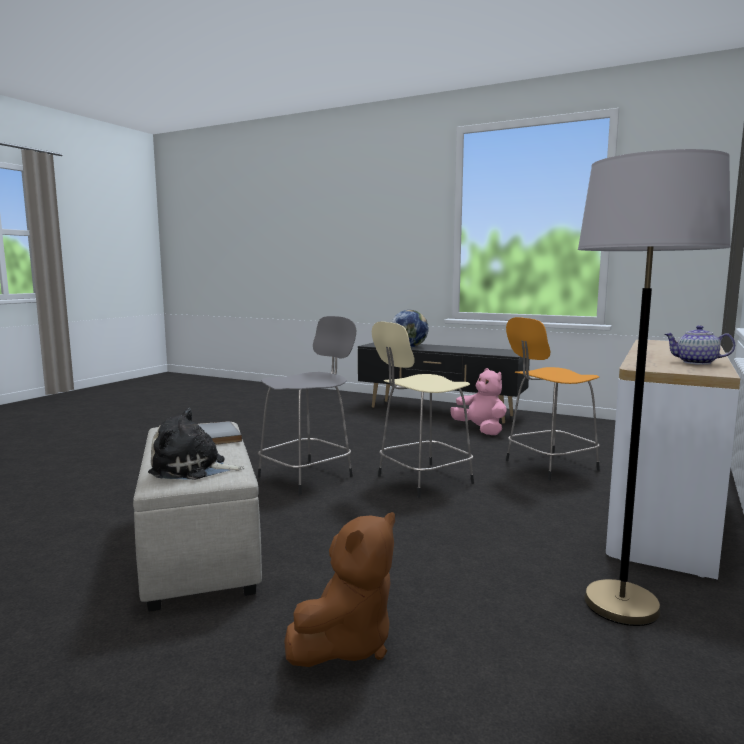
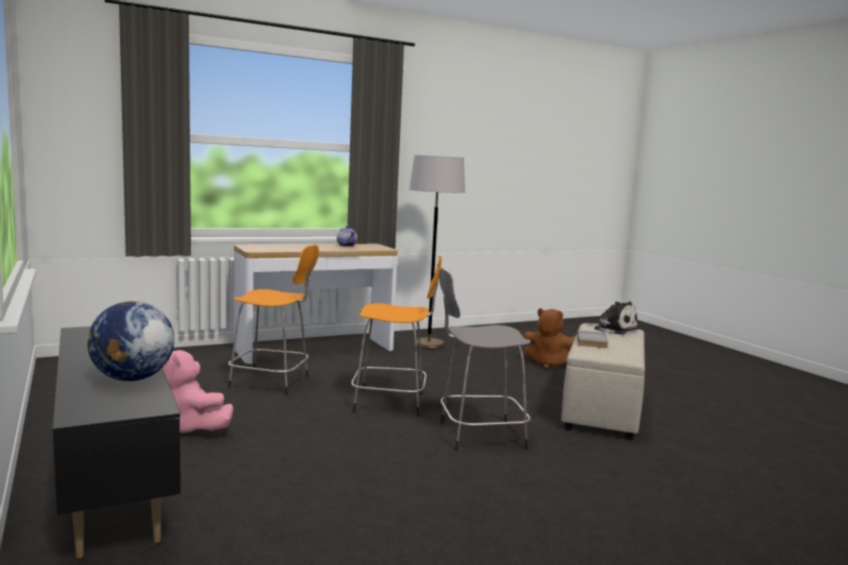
camera: 145 degrees left, 0 degrees up
(346, 643) = (549, 364): brown plush toy -> brown plush toy turned 135 degrees counterclockwise
(422, 480) = (392, 402): beige stool -> orange stool
(480, 430) = (192, 429): pink plush toy -> pink plush toy turned 45 degrees counterclockwise

